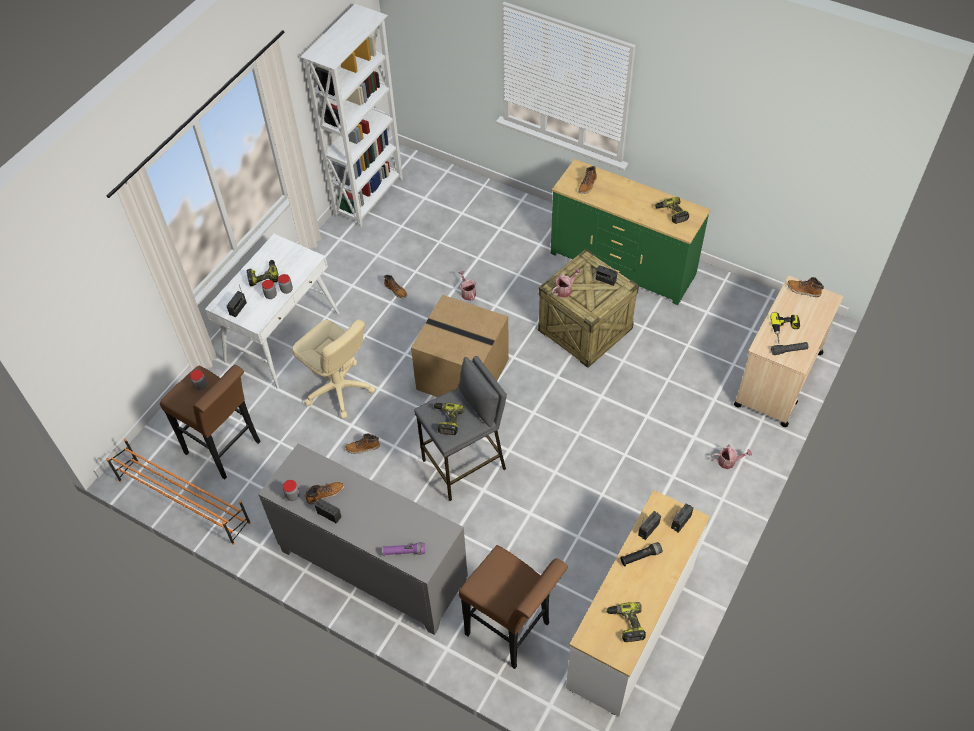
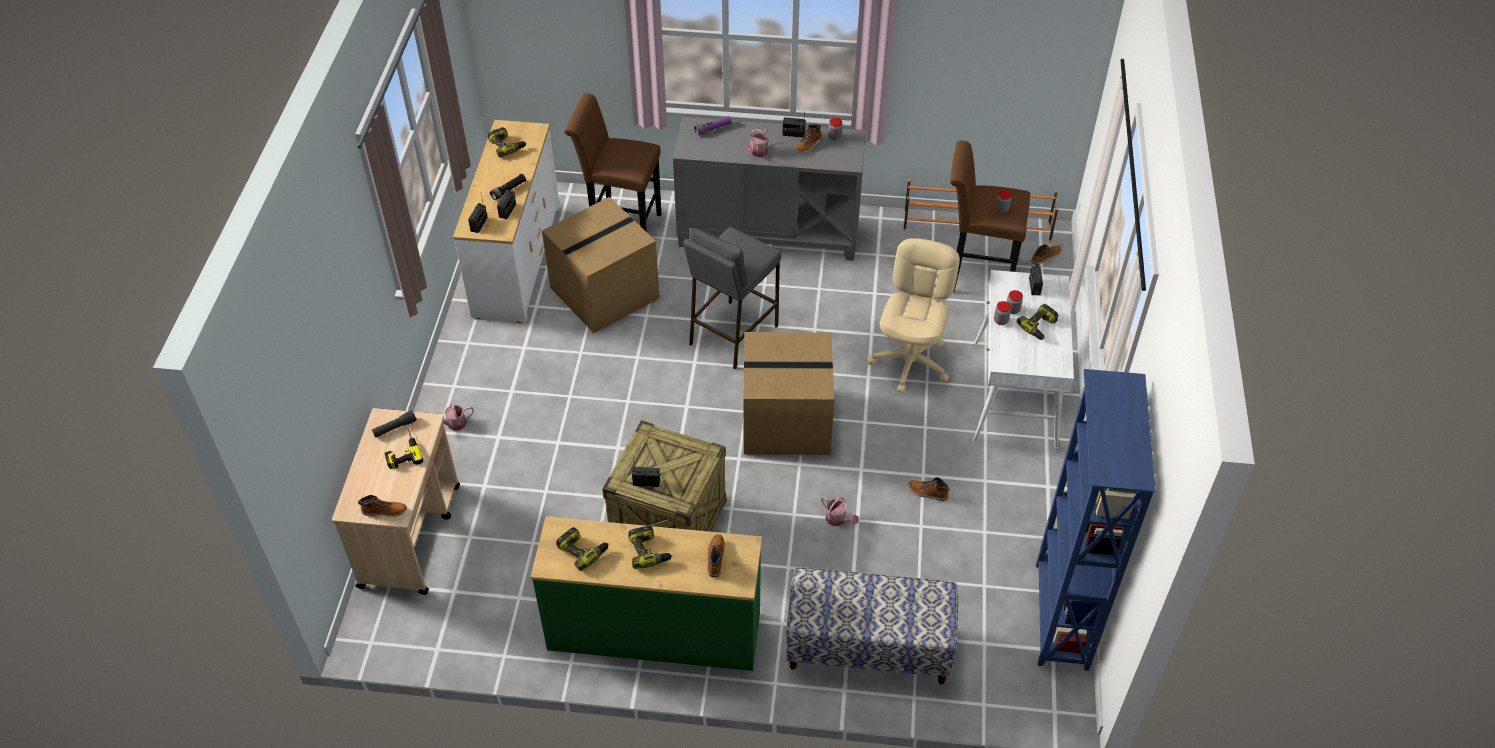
camera: 155 degrees right, 5 degrees down
(338, 389) = (910, 362): beige office chair -> beige office chair turned 90 degrees clockwise
(363, 448) = (845, 318): boot -> boot (1045, 256)
(370, 197) = (1060, 616): white bookcase -> blue bookcase
(447, 420) = (741, 247): power drill -> power drill (649, 551)
(494, 216) = (868, 648): none -> bench
(557, 554) = (605, 291): none -> cardboard box
(565, 289) = (691, 452): watering can -> watering can (757, 153)

